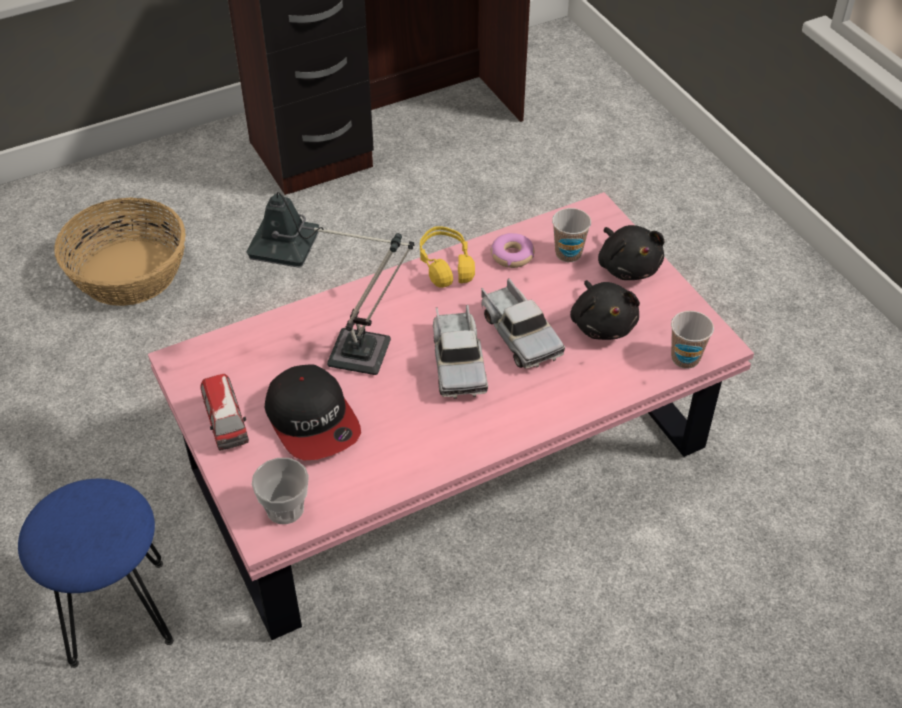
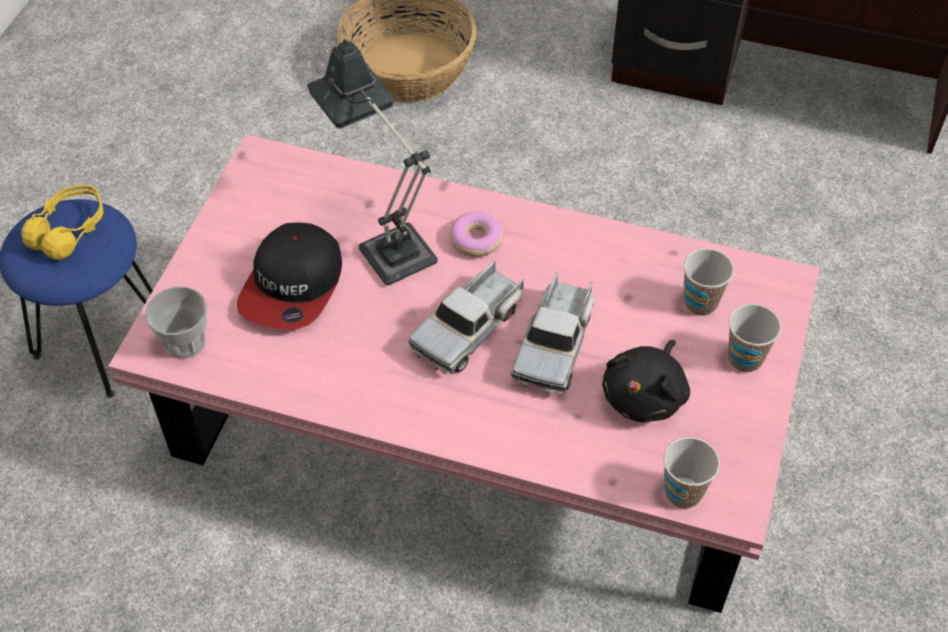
camera: 45 degrees right, 5 degrees up
(227, 424) = (229, 237): toy car -> none
(445, 265) = (570, 231): yellow headphones -> yellow headphones (70, 230)
(512, 255) = (643, 265): donut -> donut (476, 239)
(628, 266) = (745, 359): black plush toy -> cup

